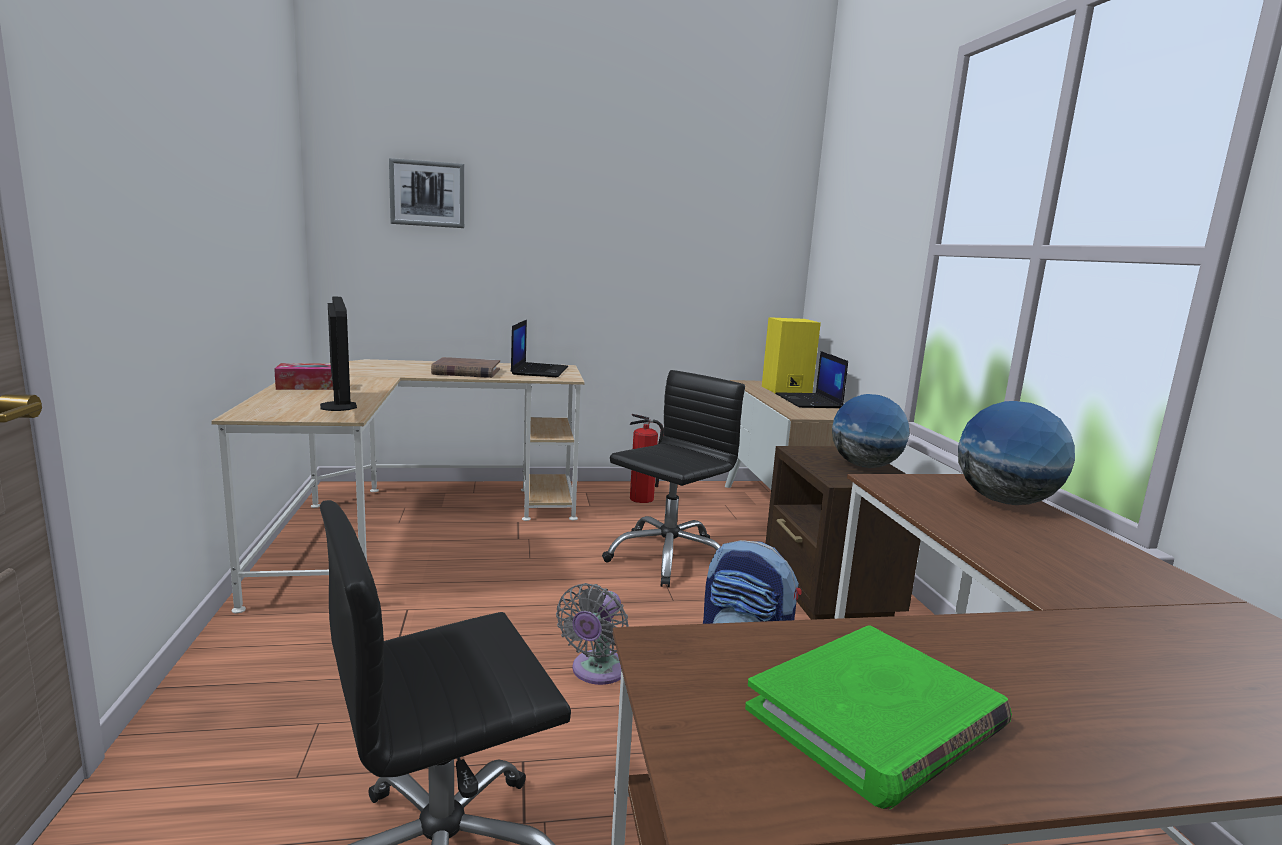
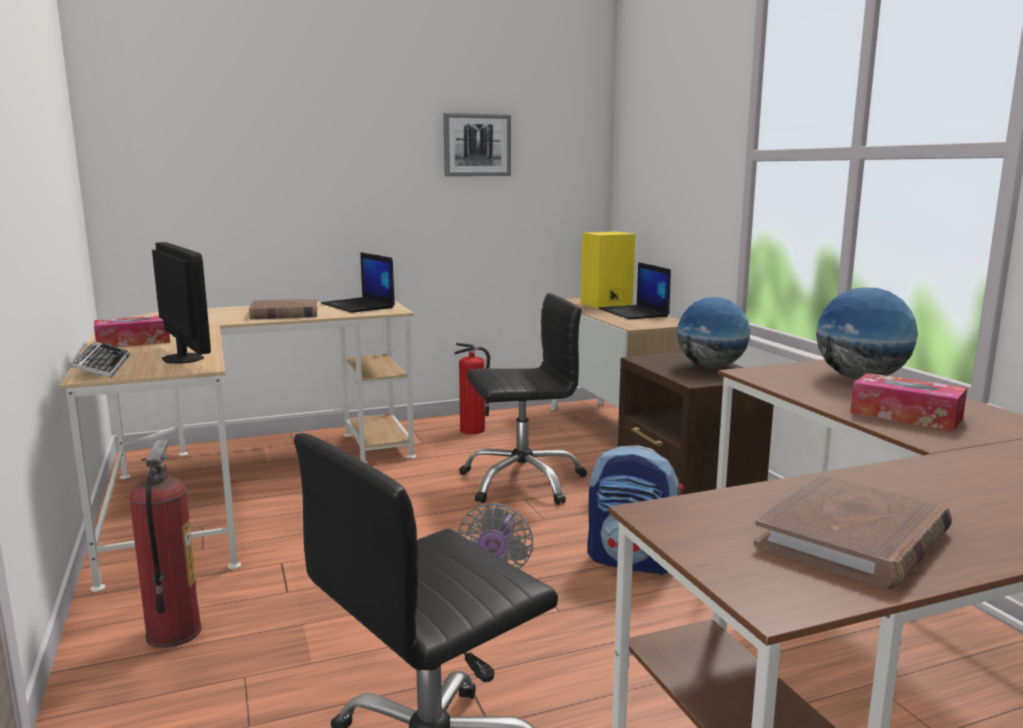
camera: 10 degrees left, 0 degrees up
(263, 406) = (102, 366): none -> keyboard
(279, 665) = (173, 632): none -> fire extinguisher
(427, 194) = (215, 125): picture -> picture (477, 145)
(539, 370) = (359, 306): laptop -> laptop turned 150 degrees clockwise
(667, 557) = (522, 481): black office chair -> black office chair turned 45 degrees clockwise
(876, 719) = (853, 538): green book -> brown book
(1034, 555) = (905, 416): none -> tissue box

